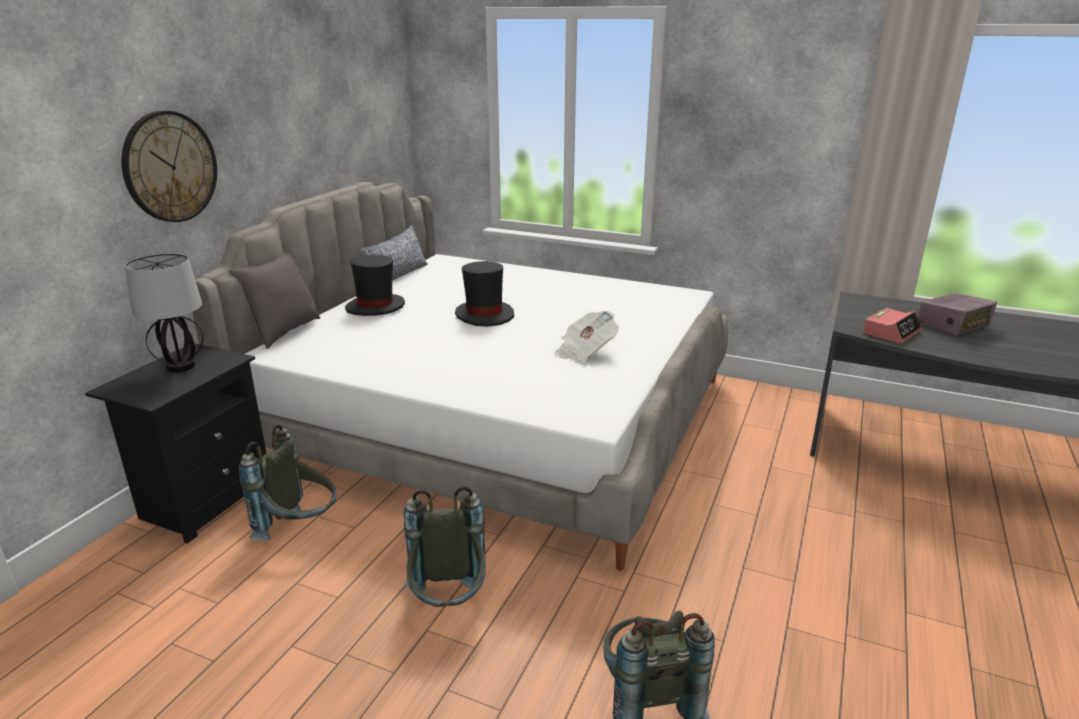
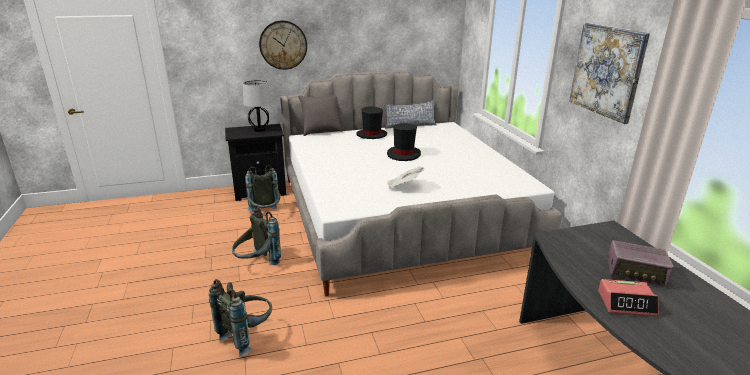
camera: 50 degrees right, 0 degrees up
(766, 119) = (607, 71): none -> picture
(891, 332) = (571, 252): alarm clock -> alarm clock (626, 303)

